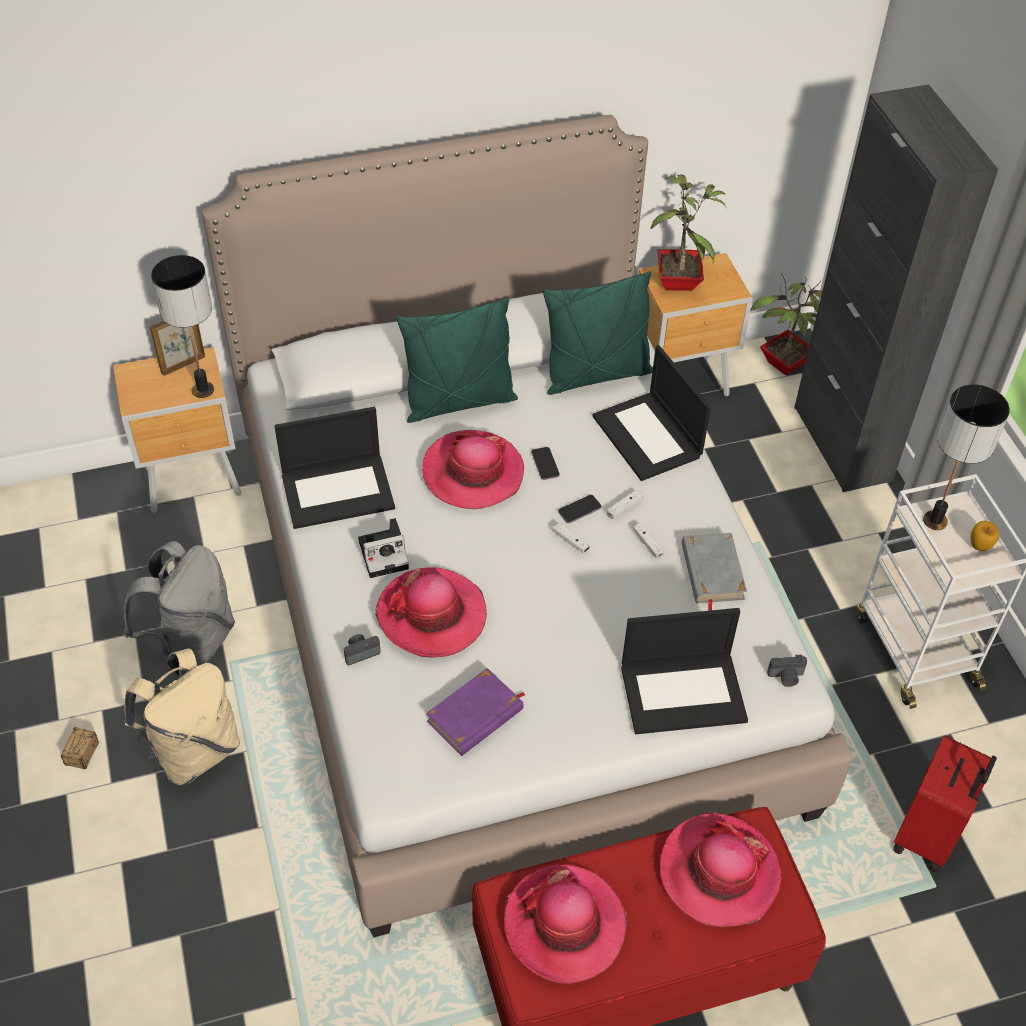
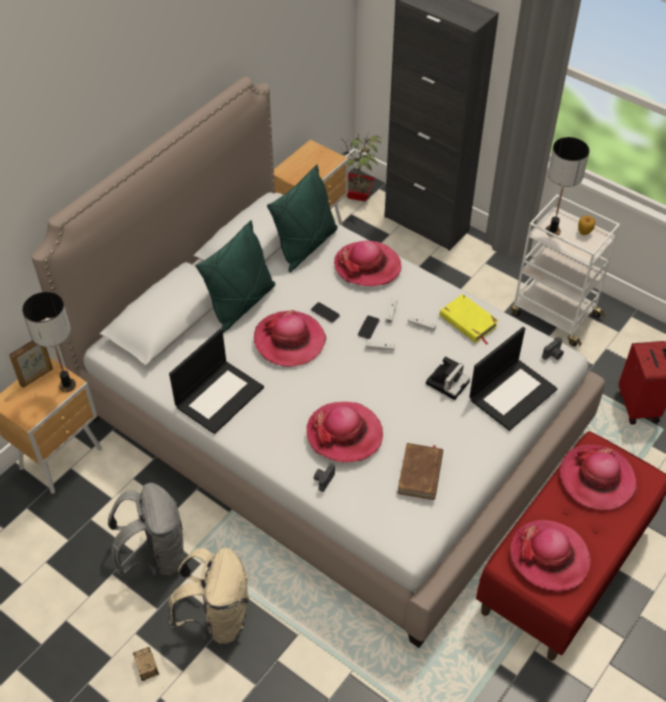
camera: 35 degrees left, 0 degrees up
(182, 364) = (37, 377): picture frame -> picture frame turned 150 degrees counterclockwise
(385, 553) = (283, 416): camera -> camera (447, 382)
(476, 715) = (420, 473): purple book -> brown book
(648, 437) = (367, 266): laptop -> hat
(680, 282) = (300, 169): potted plant -> none
(712, 572) = (468, 321): grey book -> yellow book

